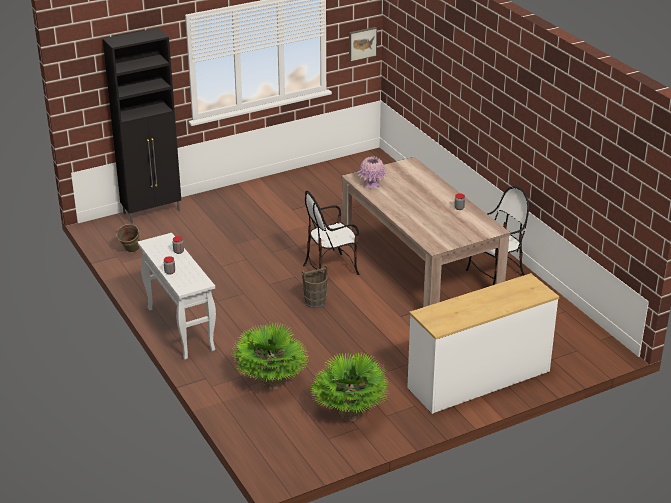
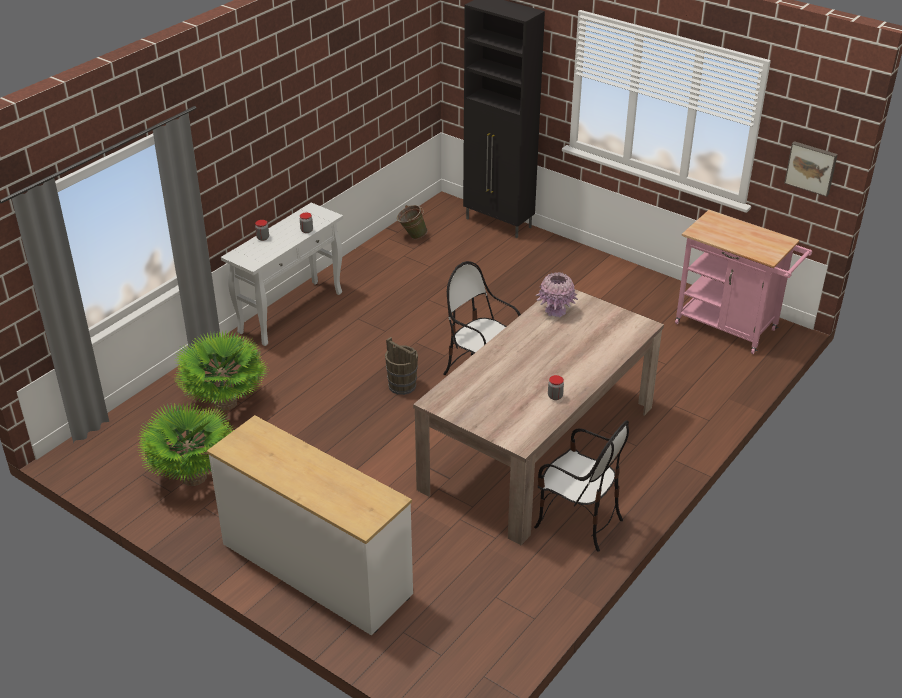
camera: 65 degrees right, 5 degrees up
(357, 170) = (731, 328): none -> pink cart

